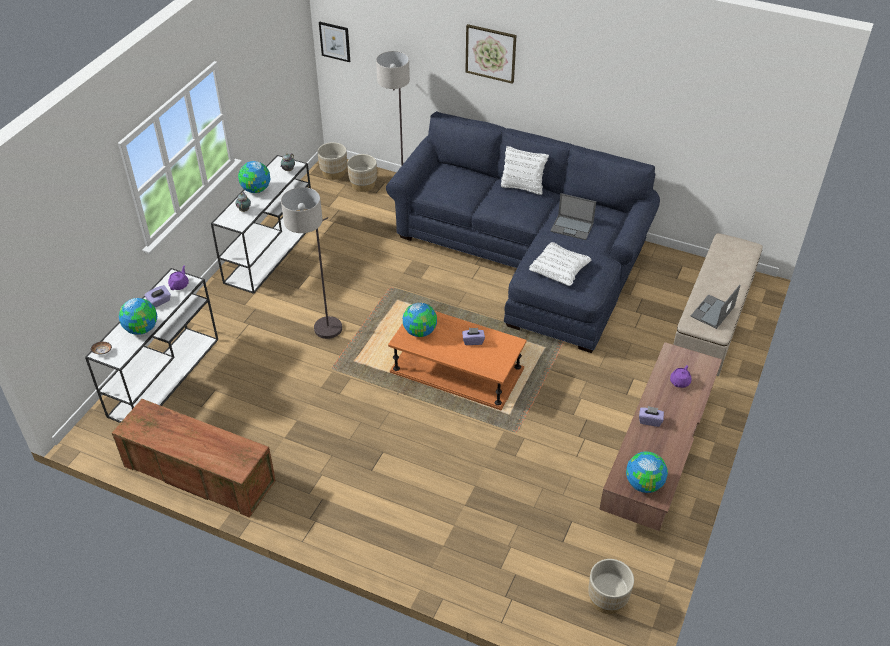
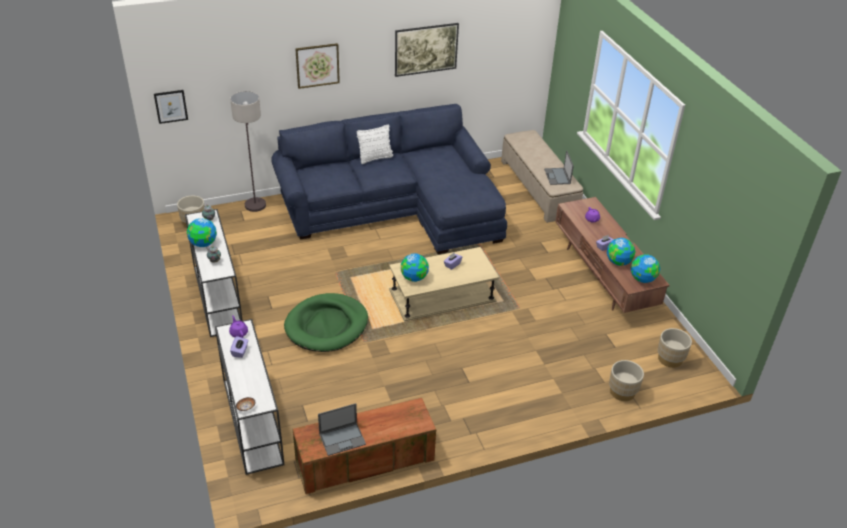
camera: 45 degrees left, 5 degrees down
(142, 329) = (254, 375): globe -> globe (618, 262)
(321, 332) = (327, 325): grey floor lamp -> green dog bed
(363, 185) = (227, 220): beige planter -> beige planter (622, 392)
(457, 370) = (442, 295): orange coffee table -> beige coffee table
(559, 269) = (461, 192): white pillow -> none
(572, 227) = (436, 166): laptop -> laptop (343, 439)
(624, 96) = (425, 60): none -> picture

